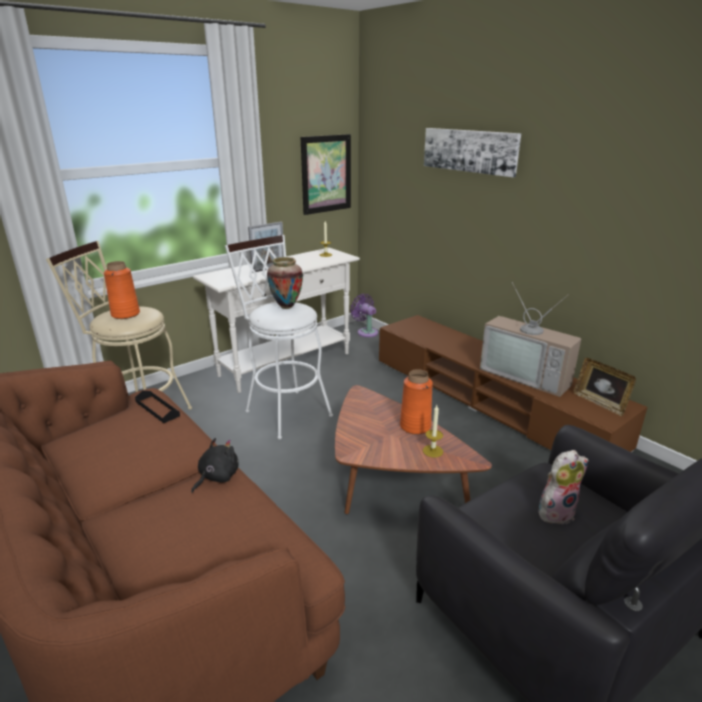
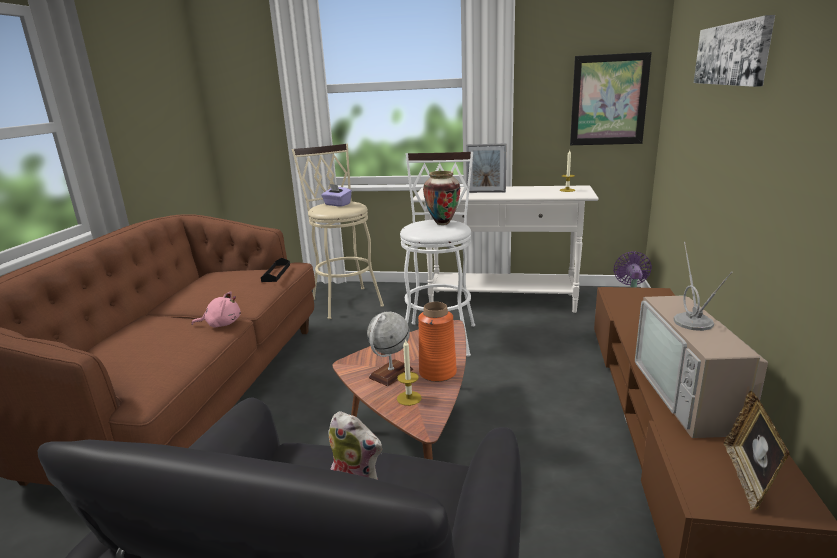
camera: 50 degrees right, 5 degrees down
(126, 314) = (337, 204): orange vase -> purple tissue box
(217, 477) = (221, 324): black plush toy -> pink plush toy
(391, 443) = (391, 373): none -> globe

